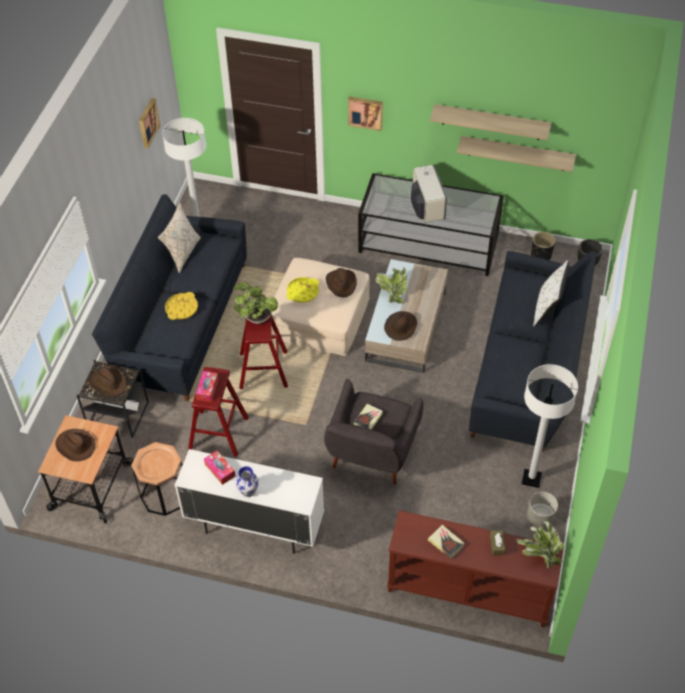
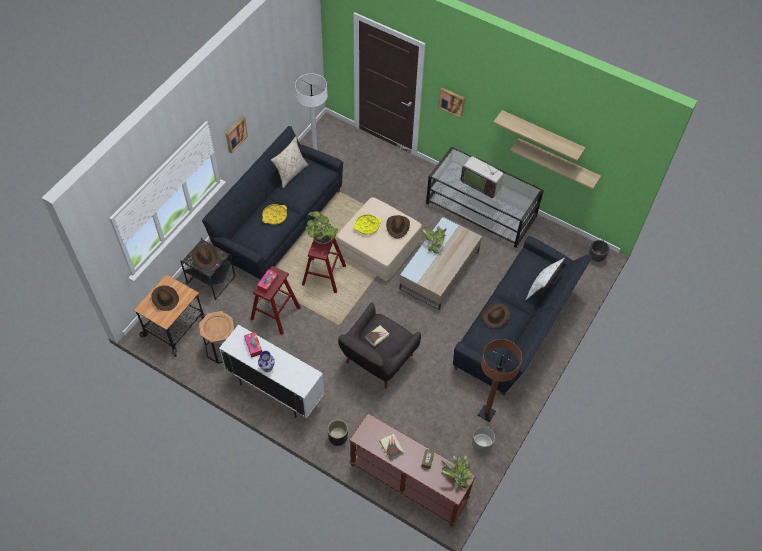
camera: 15 degrees right, 5 degrees up
(147, 122) = (288, 71): picture -> picture (235, 134)
(401, 326) = (430, 271): brown hat -> brown hat (496, 316)
(426, 207) = (481, 184): television -> television turned 120 degrees clockwise
(531, 479) = (486, 413): white floor lamp -> brown floor lamp
(541, 255) = (562, 242): black planter -> black planter (338, 437)

